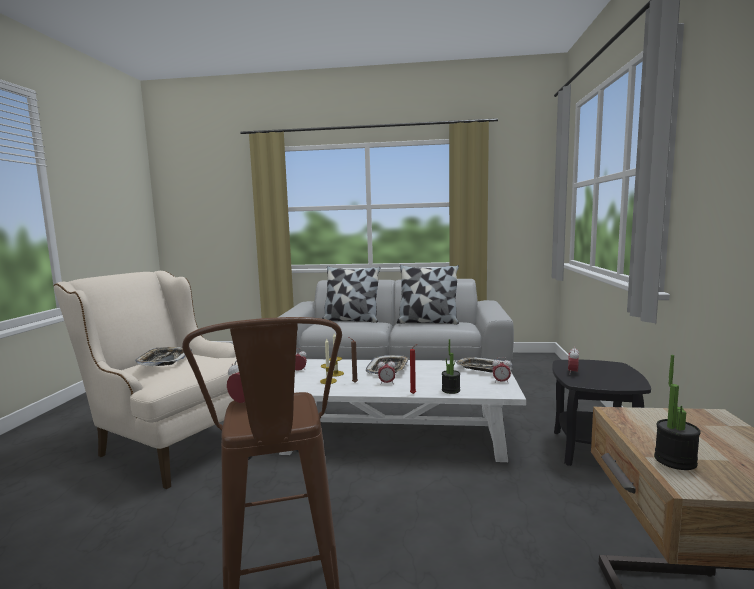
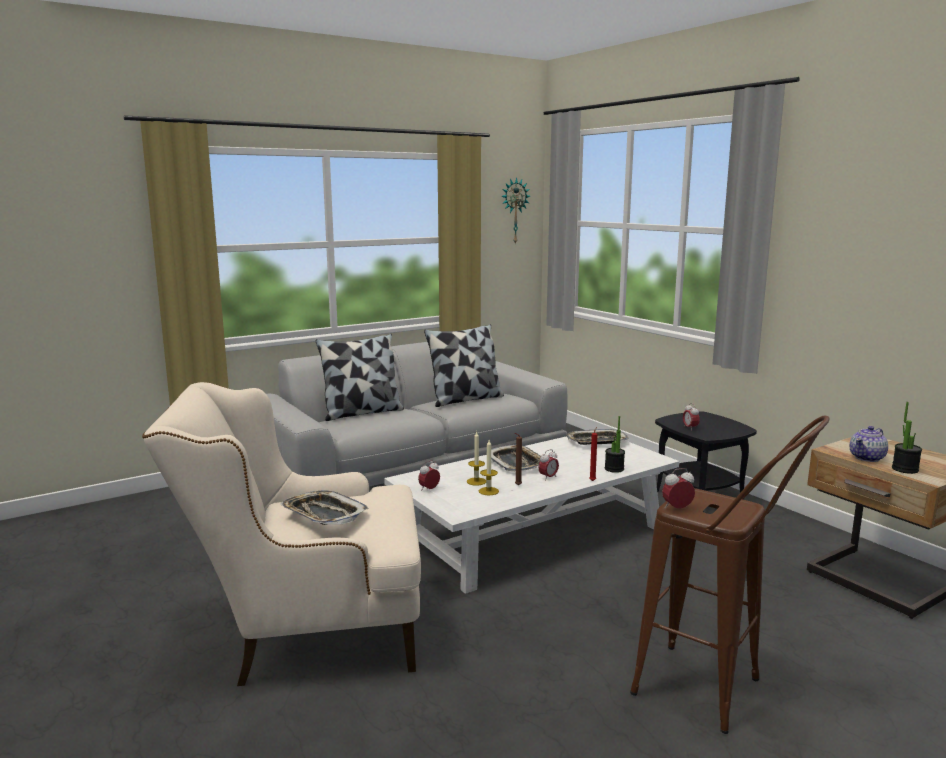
camera: 40 degrees left, 5 degrees up
(501, 382) = (634, 451): alarm clock -> none
(529, 180) = (514, 211): none -> wall clock
(648, 433) = (867, 458): none -> teapot

